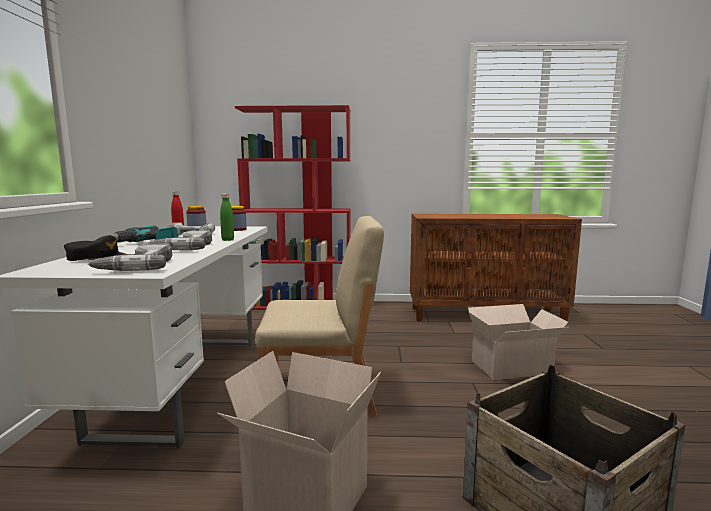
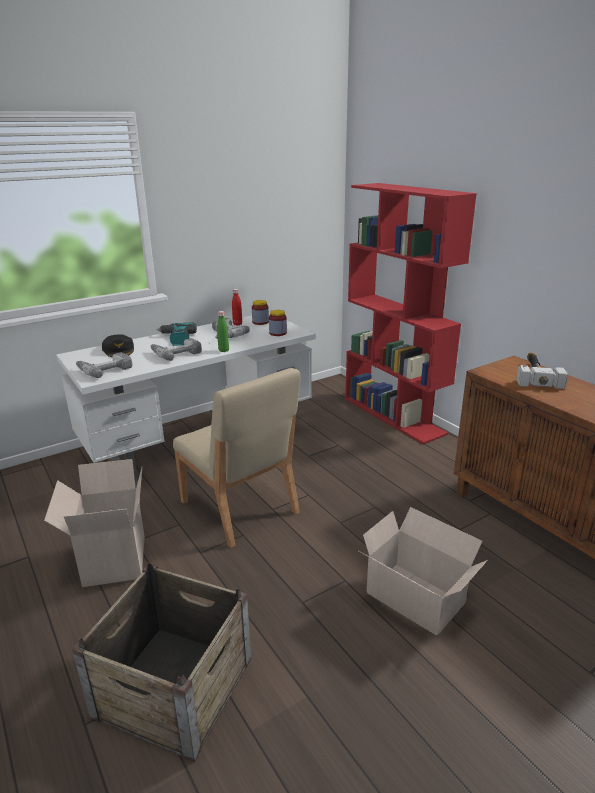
camera: 55 degrees right, 15 degrees up
(445, 215) = (535, 375): none -> hammer

